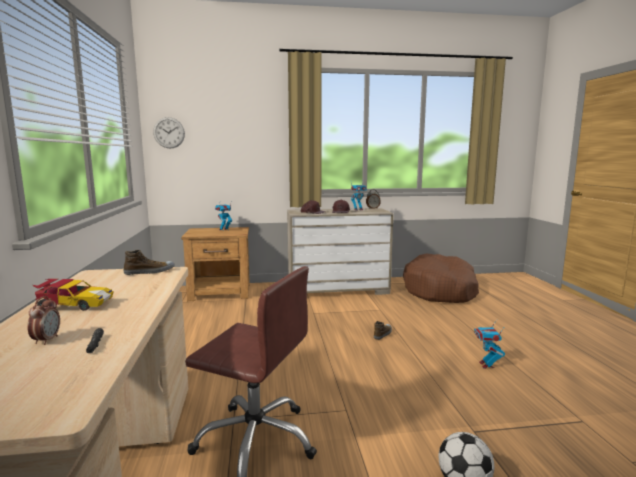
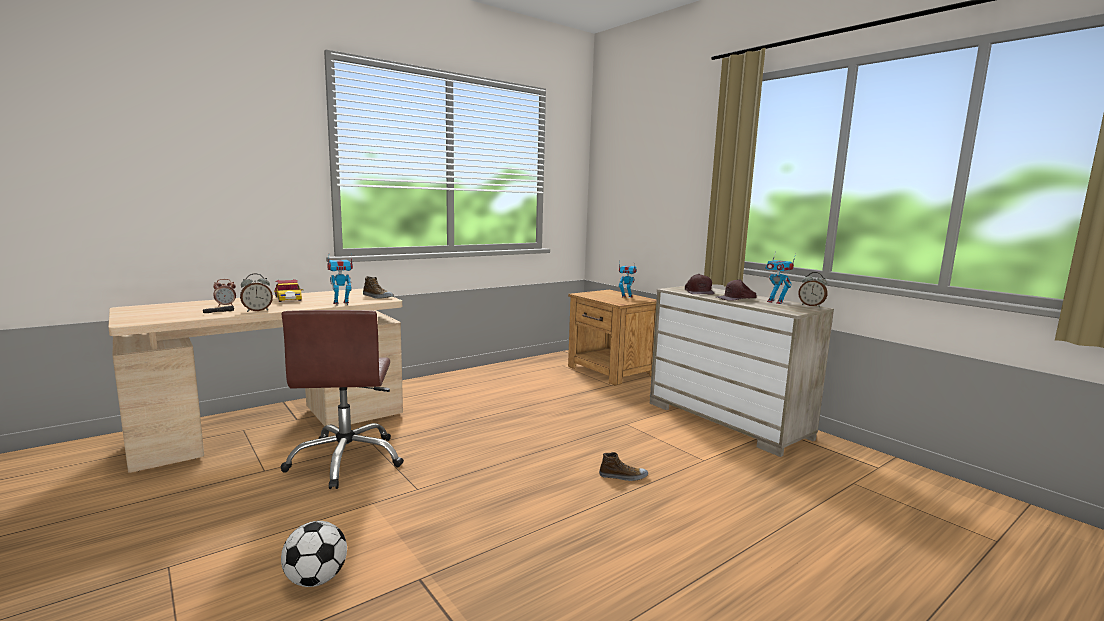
camera: 60 degrees right, 0 degrees up
(128, 322) = (257, 310): none -> alarm clock
(169, 132) = (607, 178): wall clock -> none
(440, 290) = (887, 497): brown dog bed -> none
(486, 365) = (618, 576): toy robot -> toy robot (341, 304)

